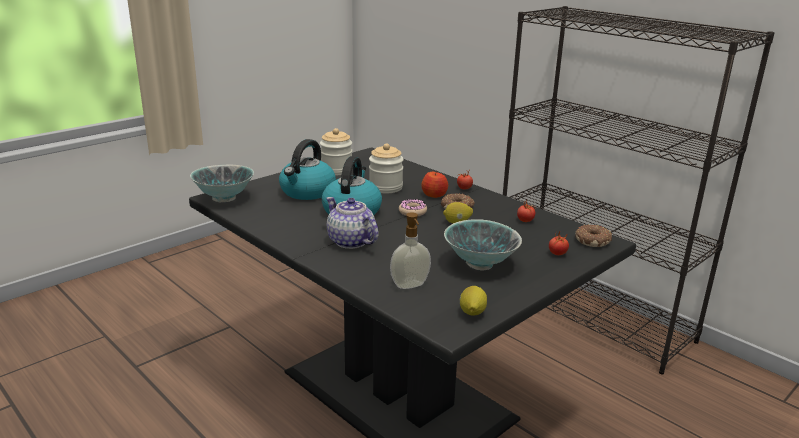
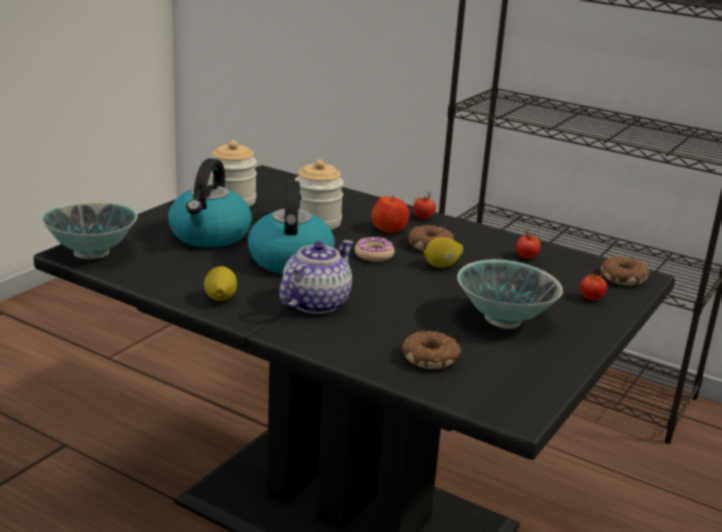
camera: 15 degrees left, 0 degrees up
(351, 242) = (315, 303): teapot -> teapot turned 90 degrees clockwise
(410, 285) = (431, 358): soap dispenser -> donut
(472, 313) = (531, 387): lemon -> lemon (220, 299)

